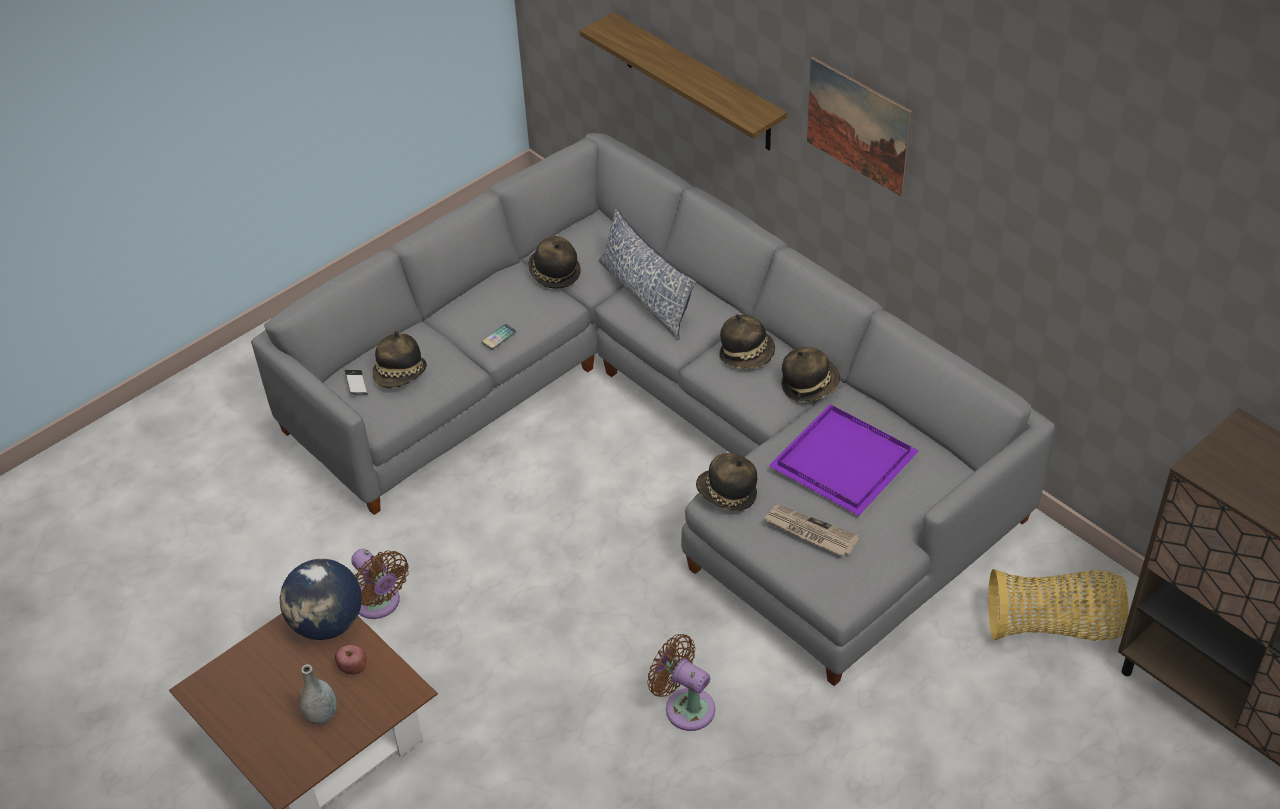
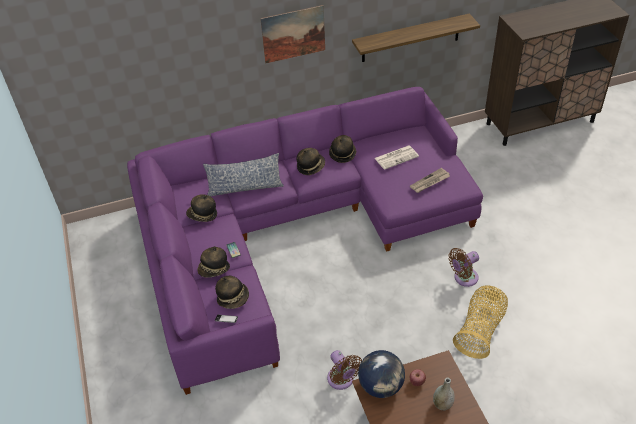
camera: 65 degrees left, 0 degrees up
(379, 604) = (342, 380): brown fan -> brown fan turned 75 degrees clockwise
(664, 425) = (292, 231): grey sofa -> purple sofa
(697, 83) = (186, 85): shelf -> shelf (410, 38)
(726, 494) = (391, 201): hat -> hat (214, 270)
(846, 461) = (396, 157): purple tray -> newspaper
(1054, 626) = (474, 154): basket -> basket (480, 330)

